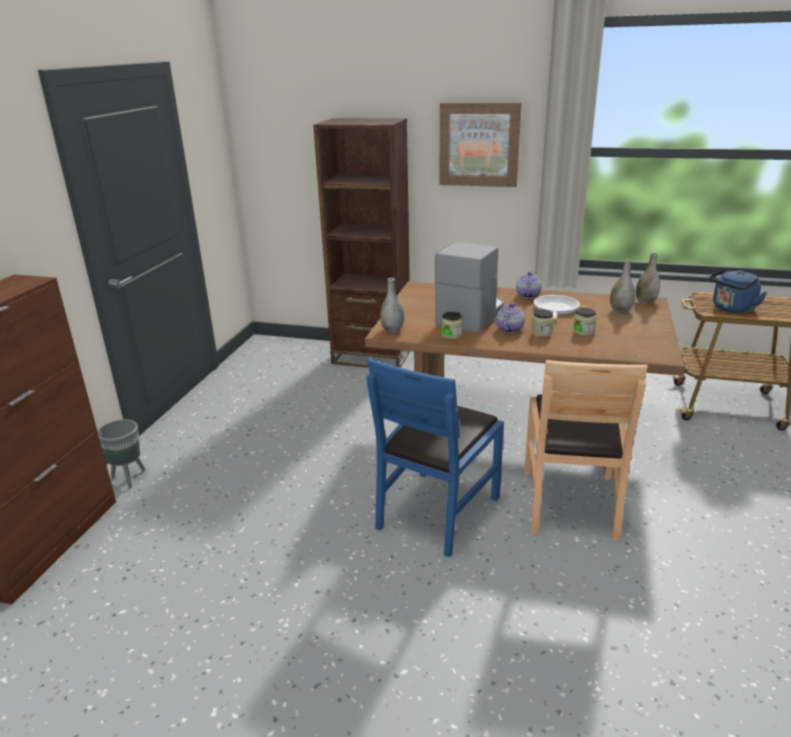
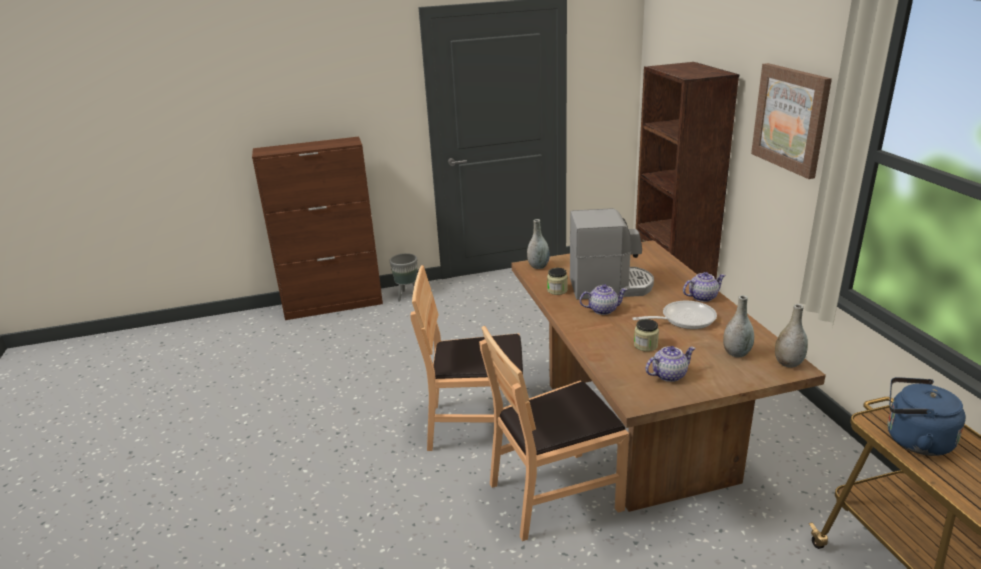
camera: 60 degrees right, 0 degrees up
(437, 511) = (477, 425): blue chair -> brown chair
(541, 333) = (613, 326): jar -> none
(633, 336) = (669, 375): none -> teapot

